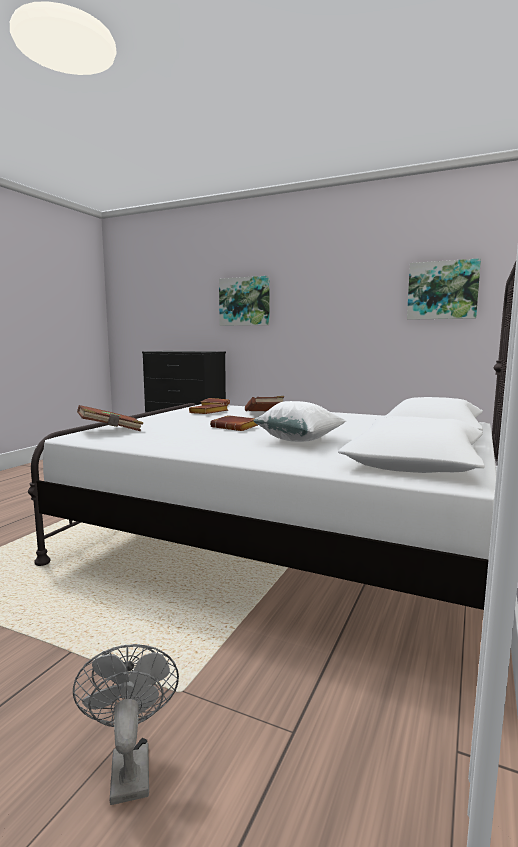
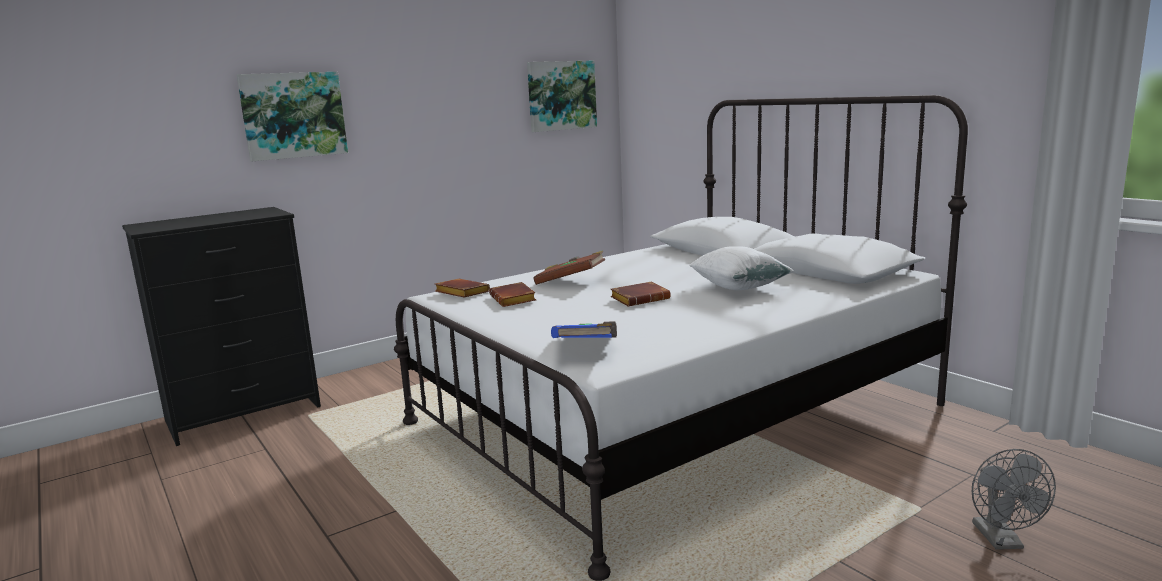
camera: 60 degrees left, 5 degrees up
(110, 430) = (586, 349): brown book -> blue book
(129, 765) = (1002, 541): grey fan -> grey fan turned 105 degrees counterclockwise

